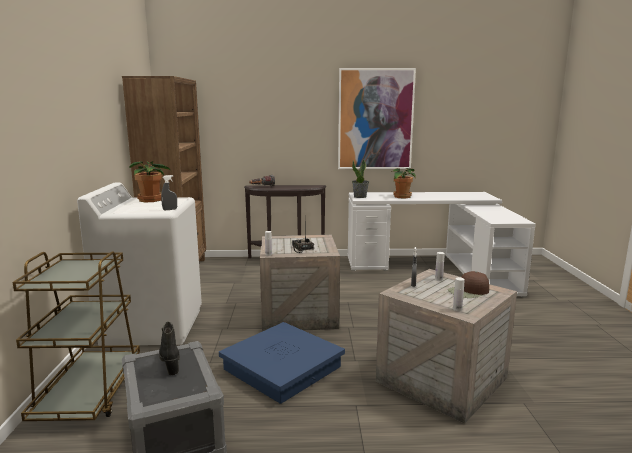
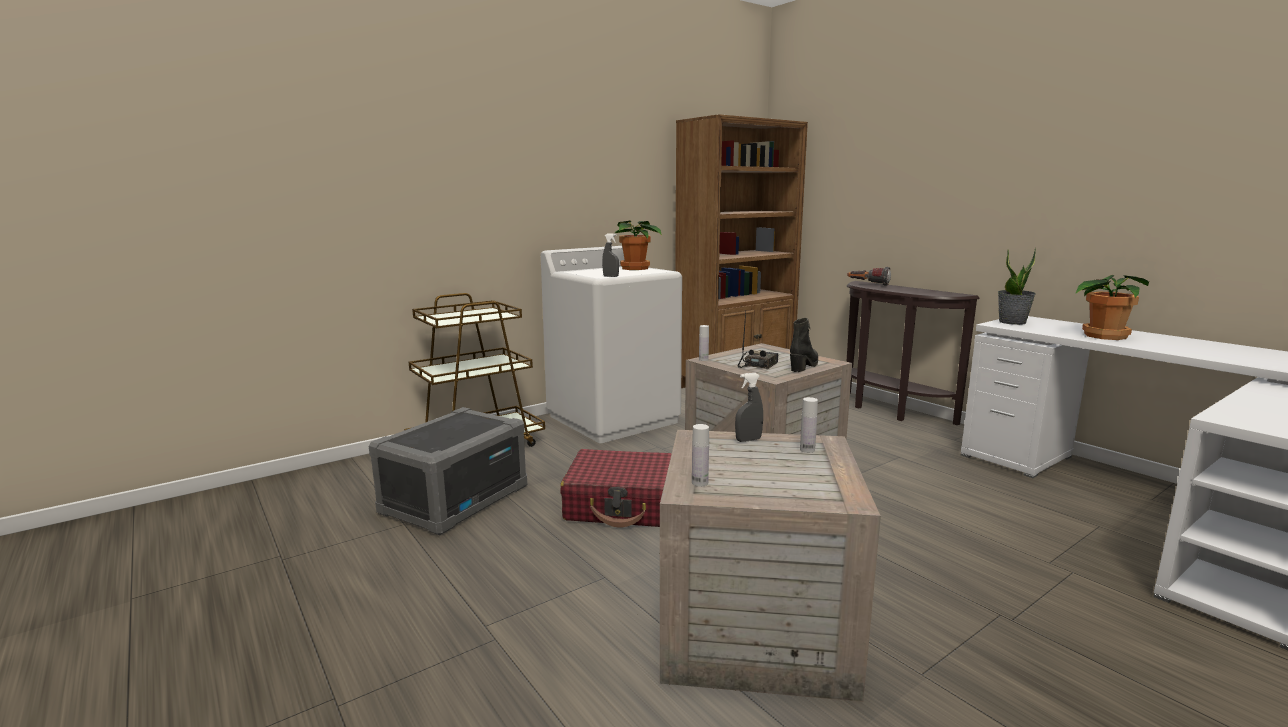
camera: 55 degrees right, 0 degrees up
(170, 362) = (470, 424): black boot -> black boot (804, 366)
(282, 367) = (626, 505): blue storage box -> red suitcase
(375, 119) = (1098, 172): picture -> none
(468, 291) = (794, 478): brown cap -> none

